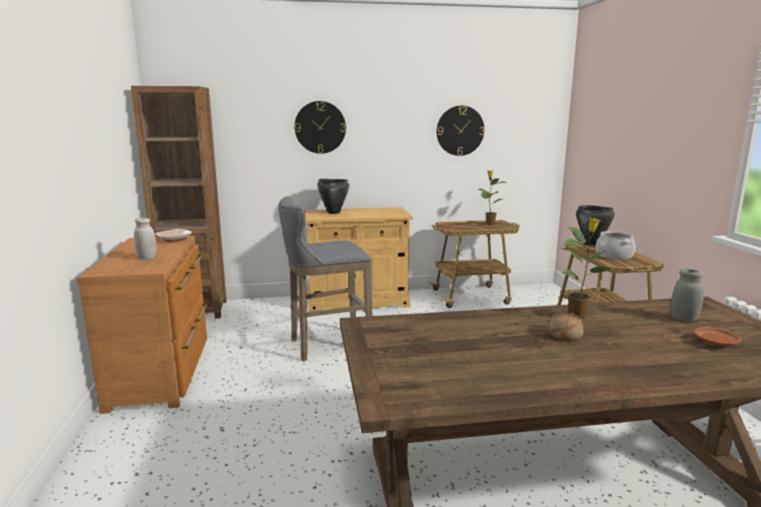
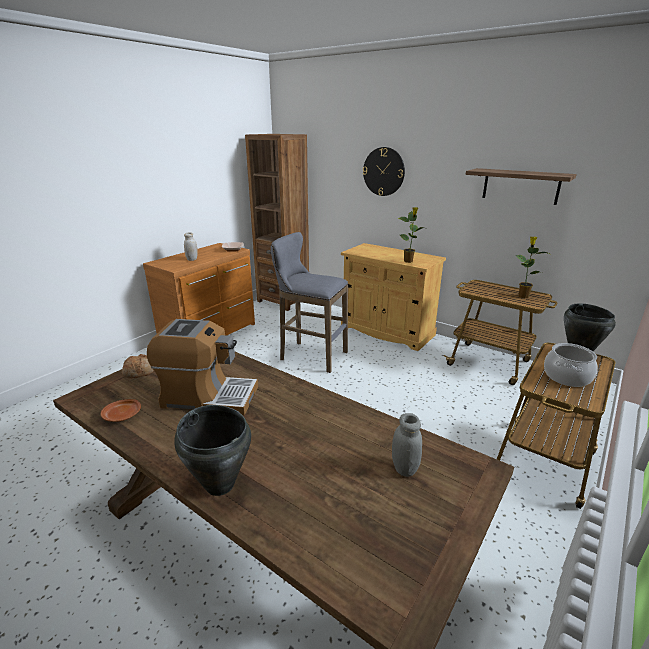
camera: 45 degrees right, 10 degrees up
(333, 212) = (376, 250): black cooking pot -> black cooking pot (220, 484)
(460, 130) = (520, 186): wall clock -> shelf
(490, 345) = (208, 397): none -> coffee machine
(564, 334) = (271, 417): bread -> bread (139, 371)
(578, 316) = (323, 411): potted plant -> potted plant (408, 261)
(715, 342) = (359, 505): brown plate -> brown plate (123, 416)

